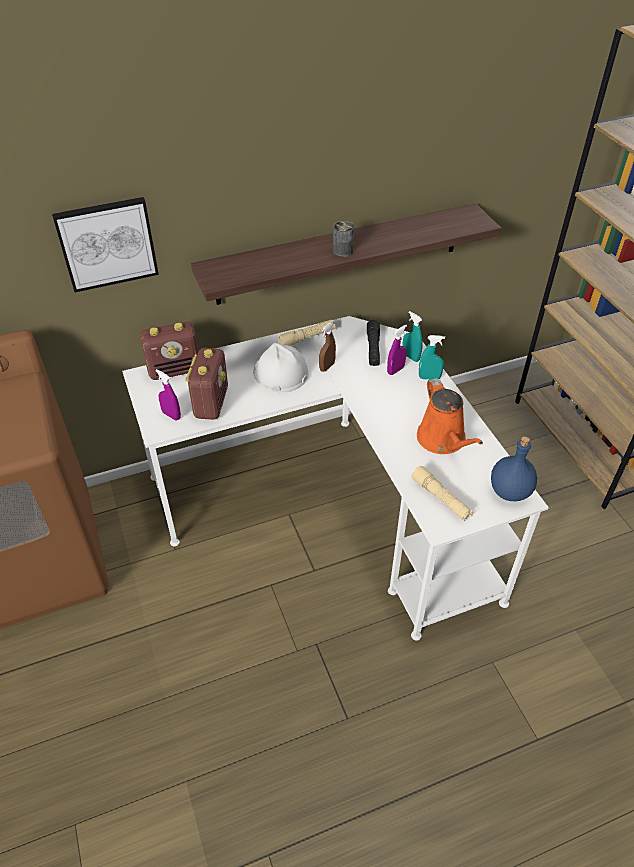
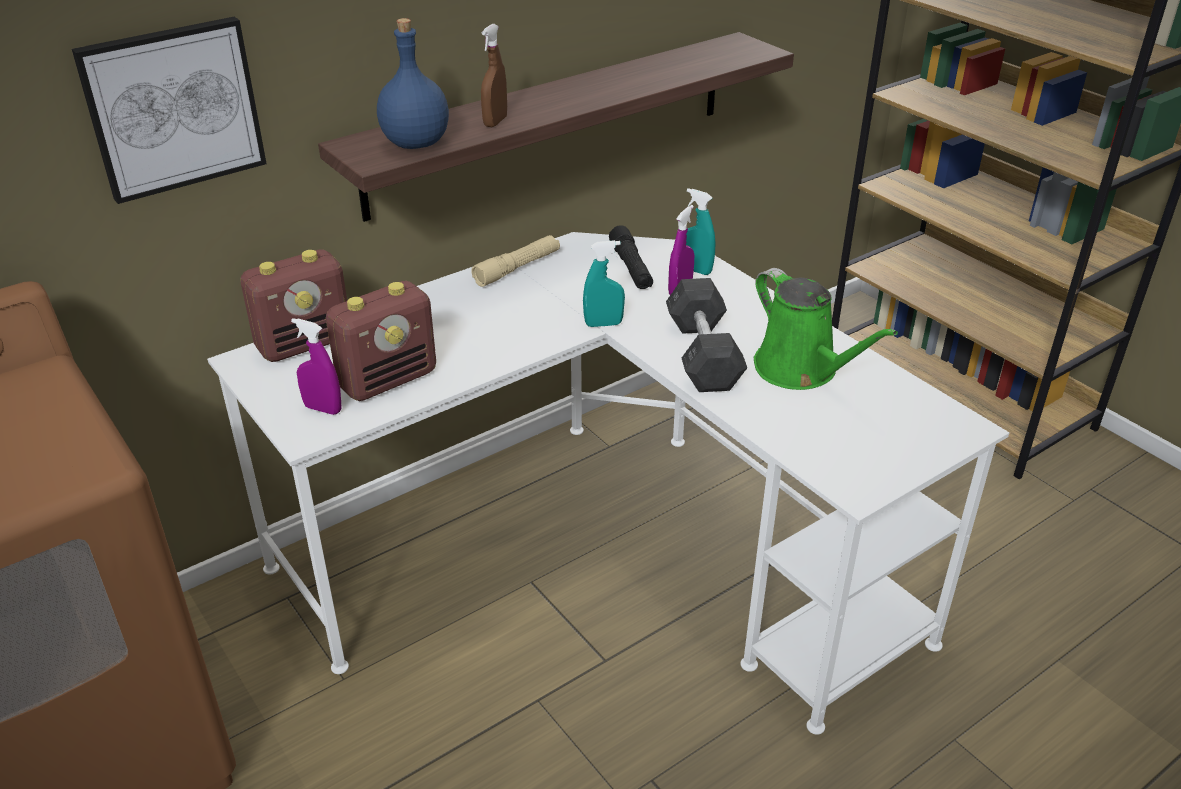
camera: 15 degrees left, 10 degrees down
(211, 402) = (388, 379): radio -> radio turned 60 degrees clockwise
(280, 373) = (493, 321): white hard hat -> none
(327, 366) = (567, 301): brown spray bottle -> brown spray bottle (495, 122)
(343, 250) = (568, 102): can -> none
(390, 418) = (703, 354): none -> grey dumbbell
(429, 378) = (738, 293): turquoise spray bottle -> turquoise spray bottle (603, 324)
(441, 498) = (838, 450): beige flashlight -> none
(443, 440) = (801, 370): orange watering can -> green watering can
(509, 491) = (939, 420): blue bottle -> blue bottle (416, 143)

